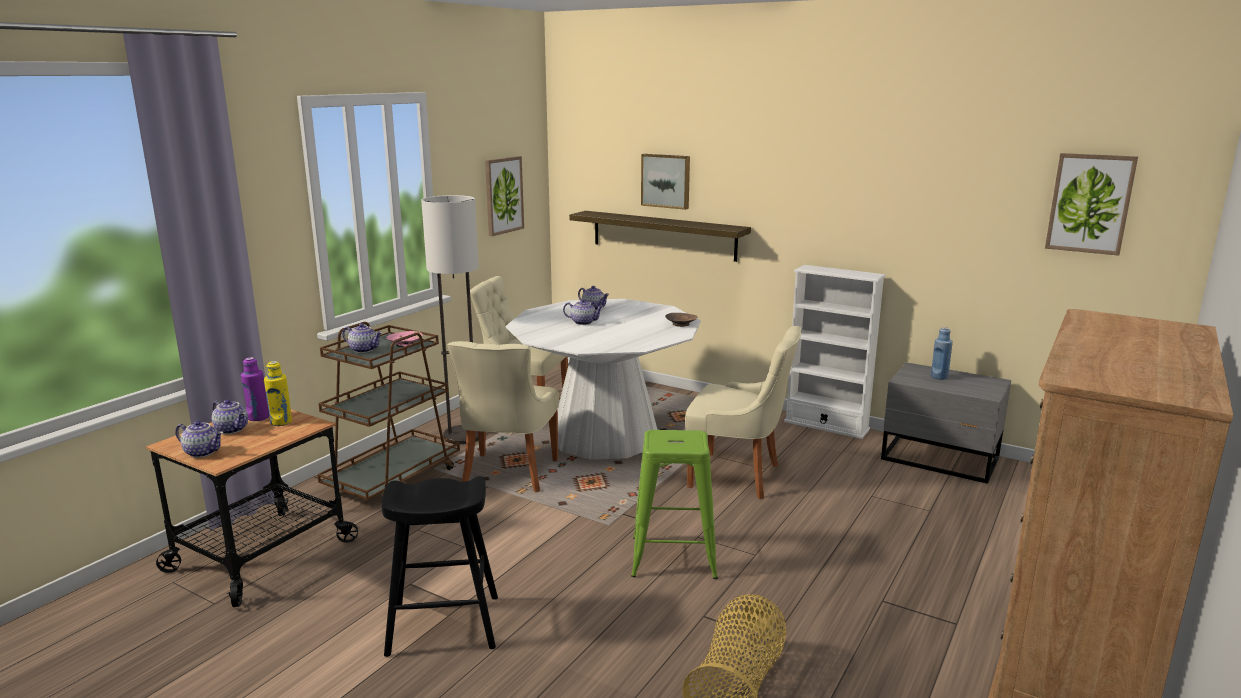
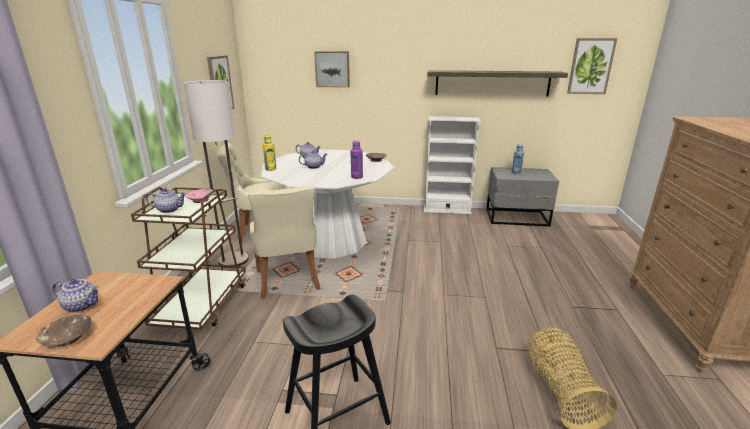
camera: 25 degrees left, 5 degrees up
(203, 452) = (67, 337): teapot -> brown bowl
(258, 417) = (101, 287): purple bottle -> purple bottle (357, 177)
(281, 422) = (129, 287): yellow bottle -> yellow bottle (270, 169)
(663, 235) = (332, 106): shelf -> shelf (492, 83)
(672, 557) = (442, 312): green stool -> none
(738, 476) = (430, 249): beige chair -> none

